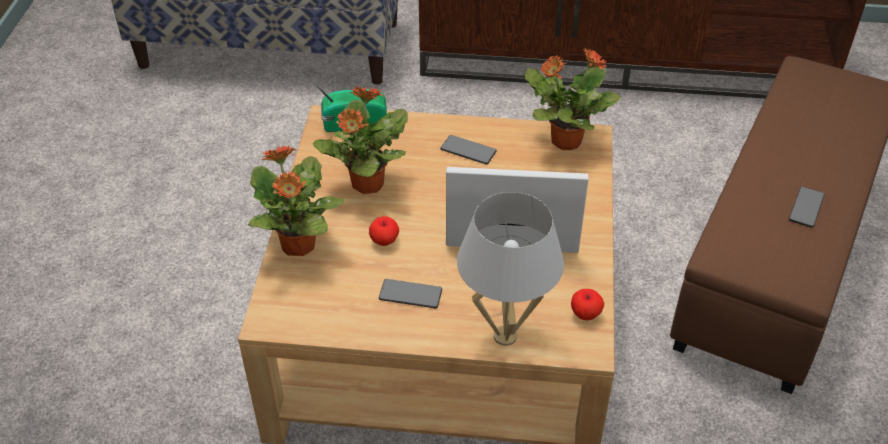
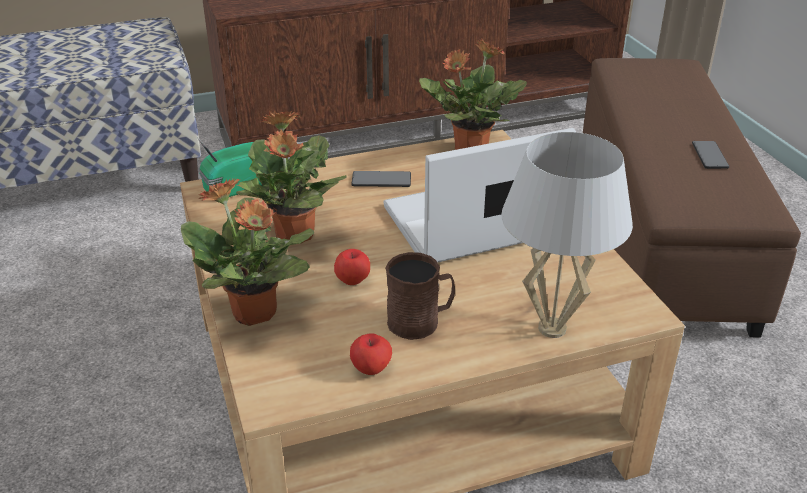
camera: 25 degrees left, 10 degrees down
(410, 294) = (420, 321): phone -> brown mug
(585, 314) = (613, 284): apple -> apple (371, 368)

